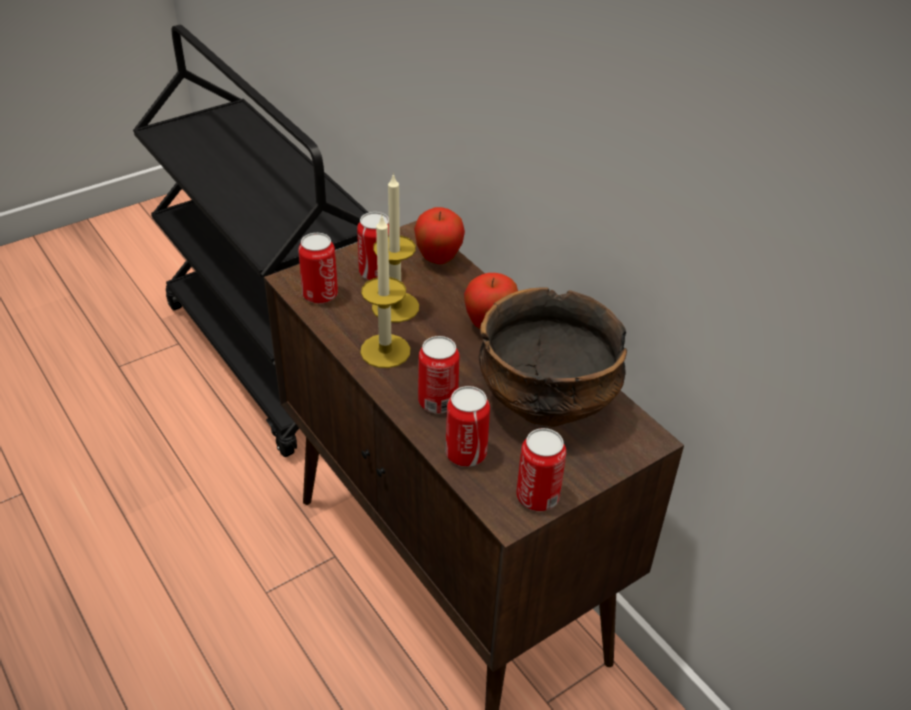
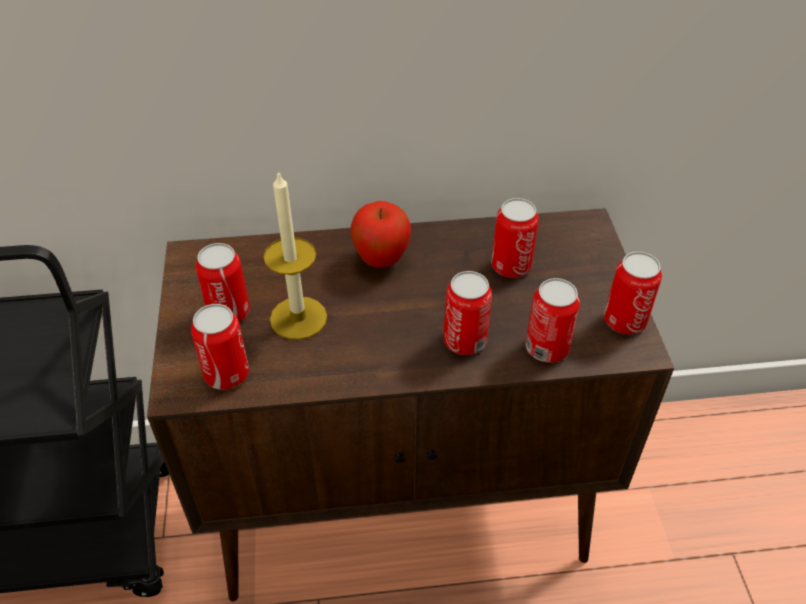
camera: 60 degrees left, 5 degrees up
(385, 351) = (362, 352): candle -> none
(438, 259) = (248, 255): apple -> none
(546, 403) = (511, 266): bowl -> can

